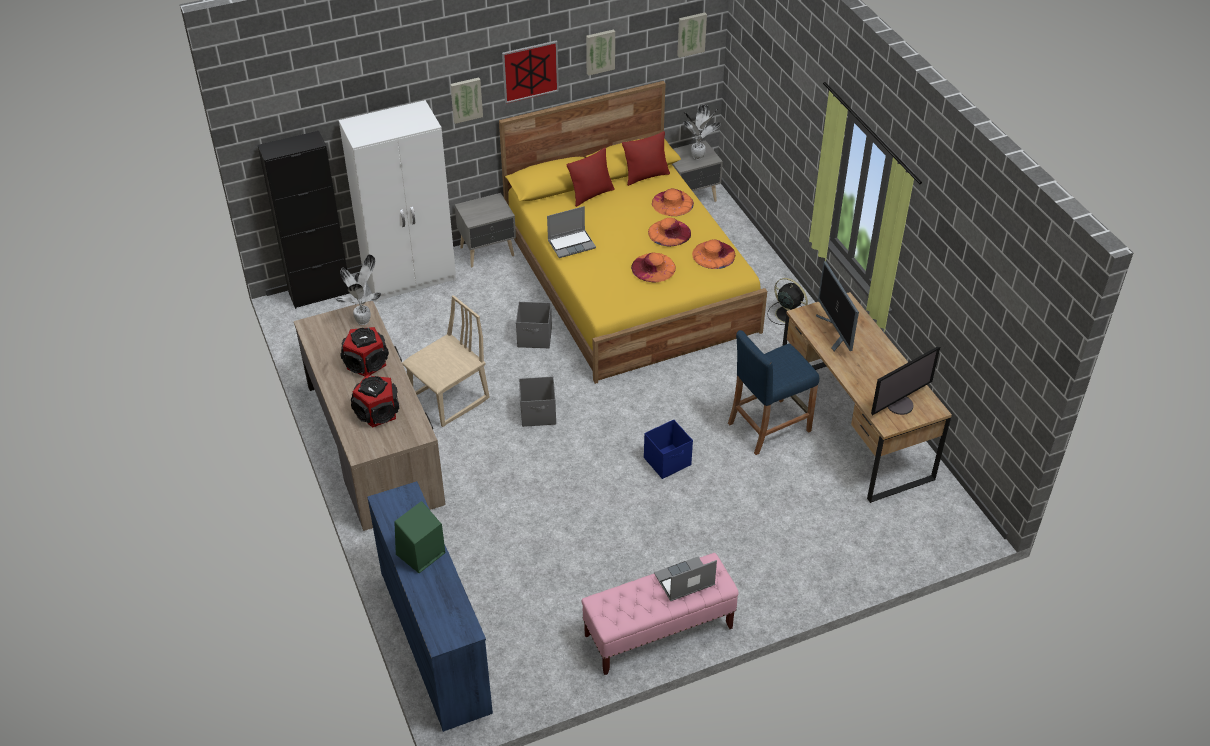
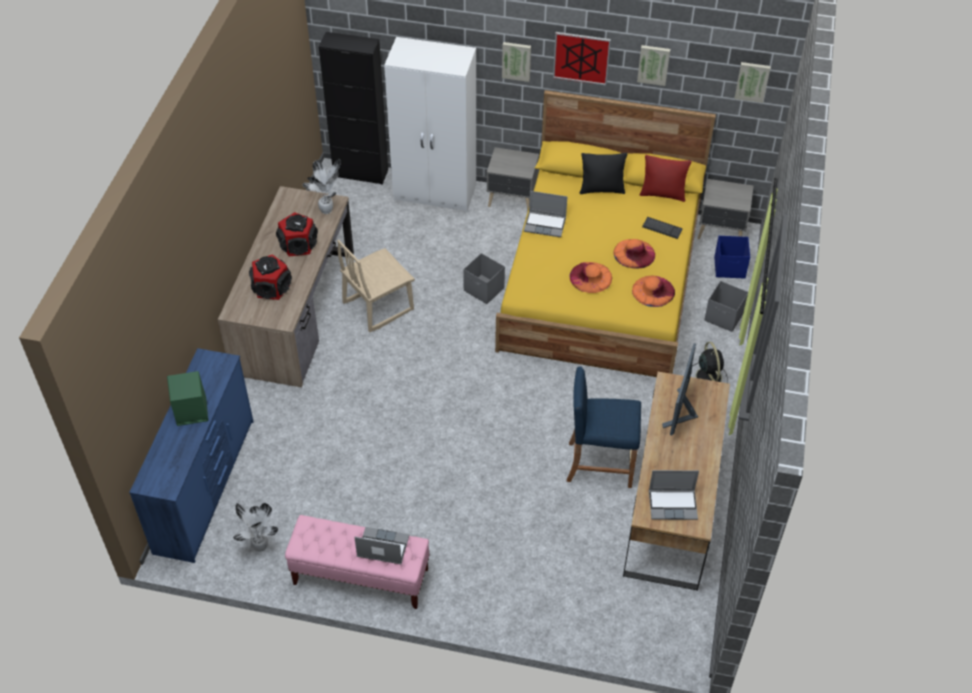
camera: 35 degrees right, 5 degrees up
(450, 399) = (377, 306): beige chair -> beige chair turned 150 degrees clockwise
(538, 414) = (430, 354): grey storage box -> grey storage box (724, 317)
(591, 195) = (601, 189): red pillow -> black pillow
(668, 461) = (492, 447): blue storage box -> blue storage box (730, 268)
(672, 203) = (662, 228): orange hat -> keyboard
(698, 157) = (732, 198): potted plant -> potted plant (260, 548)
(899, 404) = (673, 504): monitor -> laptop

